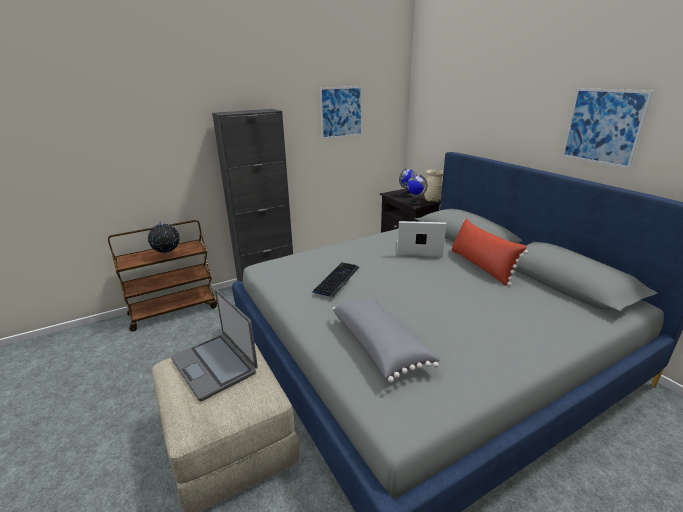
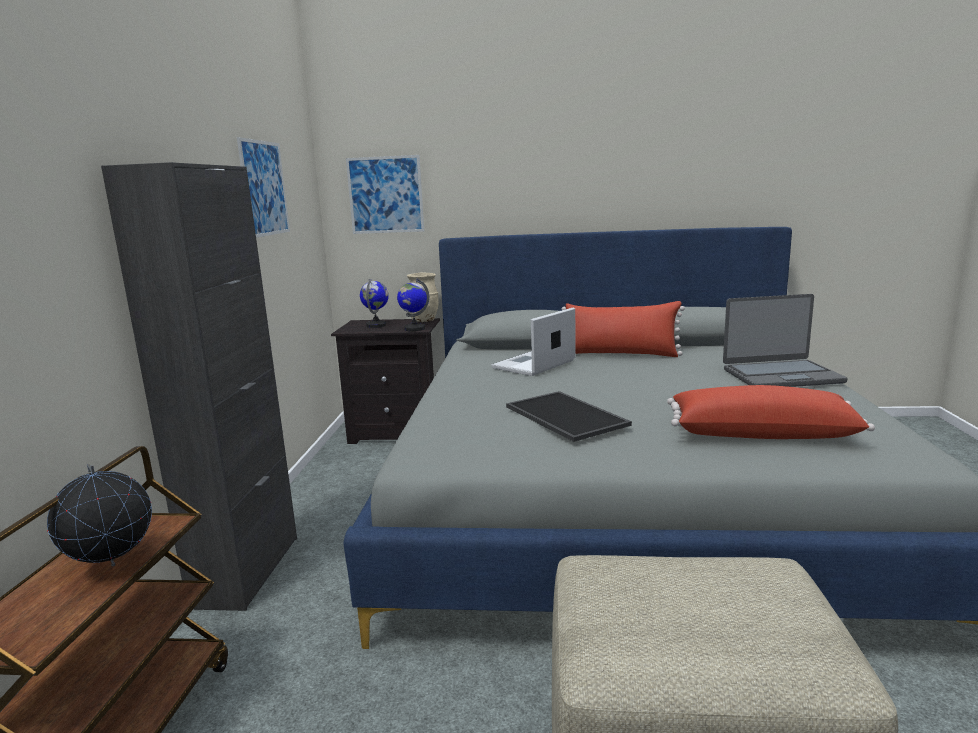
camera: 55 degrees left, 10 degrees down
(215, 365) = (658, 600): laptop -> laptop (781, 376)
(337, 280) = (563, 416): keyboard -> tray
(380, 346) = (761, 433): grey pillow -> red pillow
(603, 127) = (649, 171): picture -> picture (385, 195)

